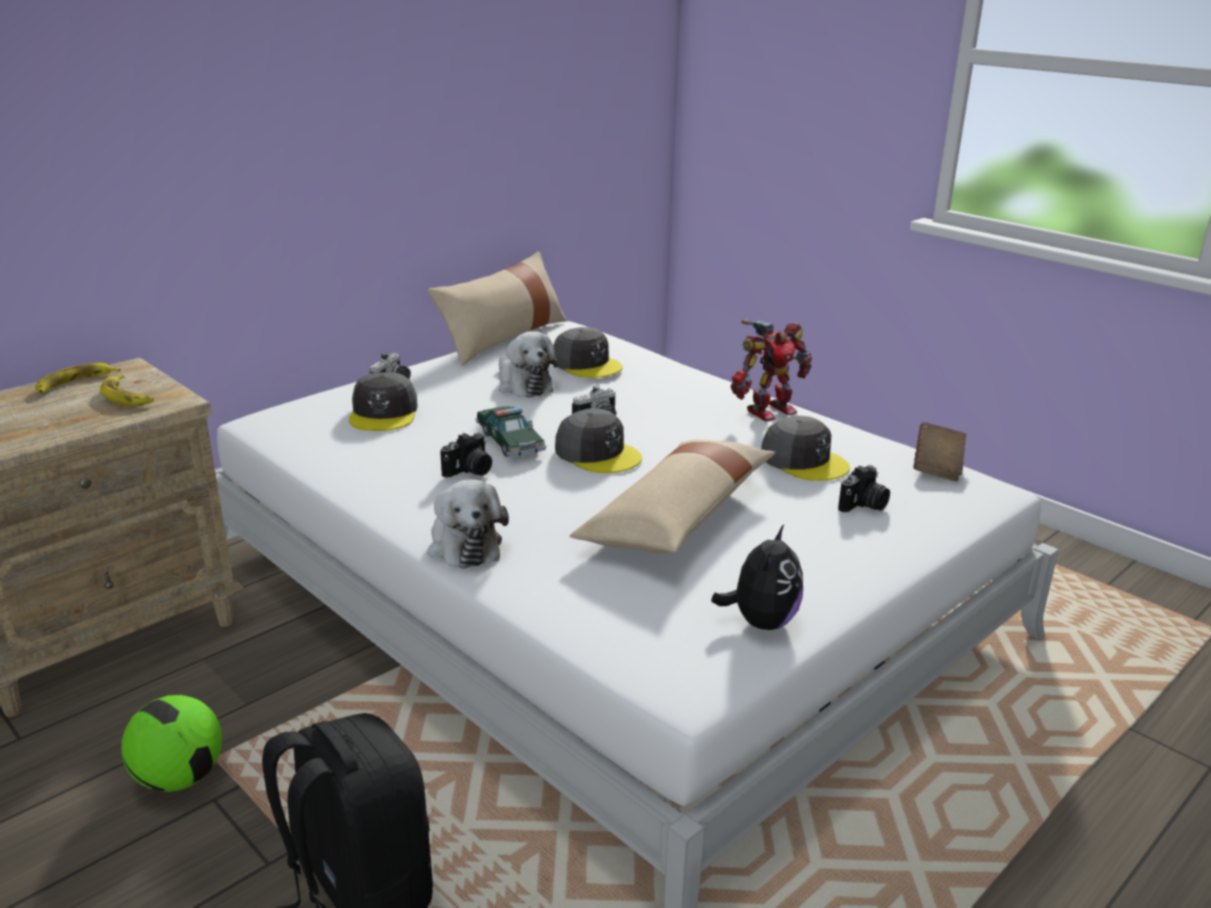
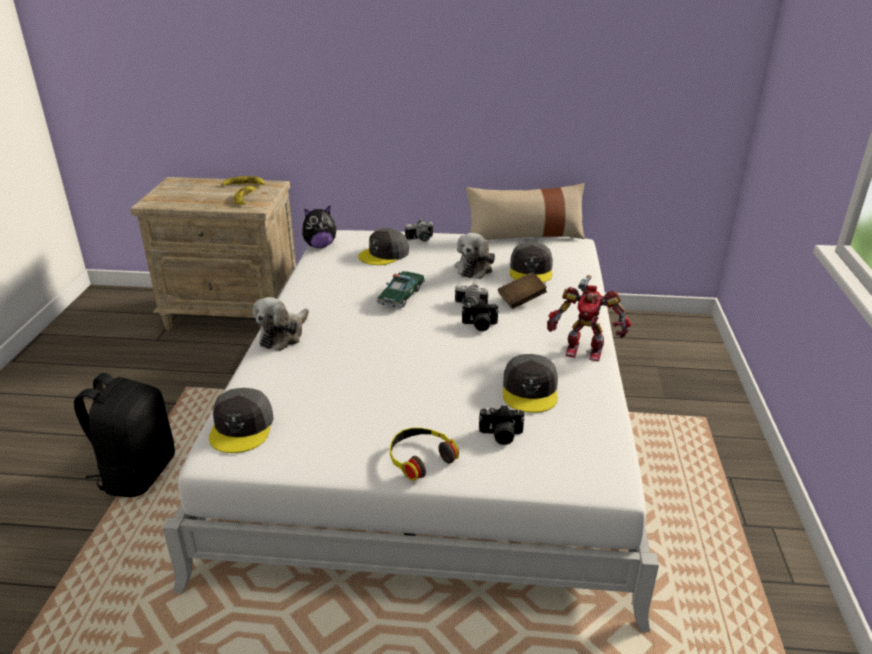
camera: 50 degrees right, 5 degrees up
(179, 777) = (168, 387): football -> none
(470, 471) = (354, 302): camera -> camera (479, 325)
(597, 453) = (426, 324): grey cap -> grey cap (242, 427)
(677, 517) = (390, 378): beige pillow -> none
(761, 622) = (308, 453): plush toy -> plush toy (320, 246)
(852, 560) = (420, 458): none -> headphones
(937, 467) = (607, 445): brown book -> brown book (521, 300)

